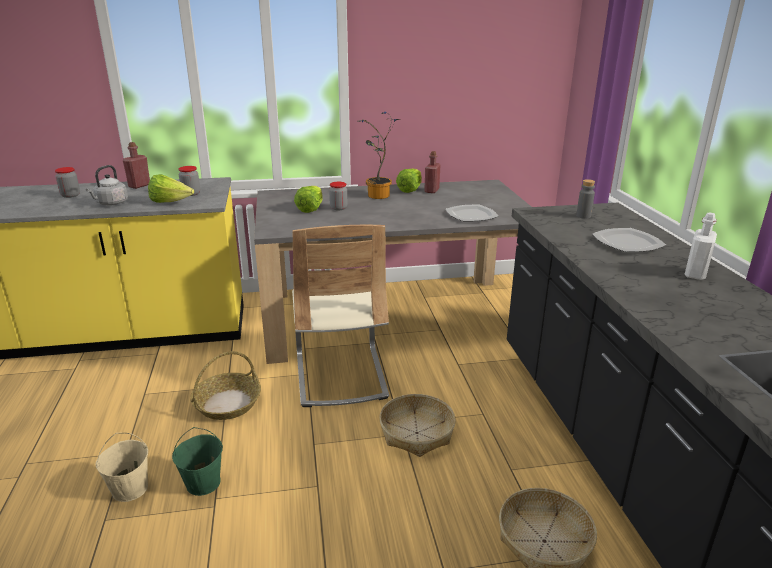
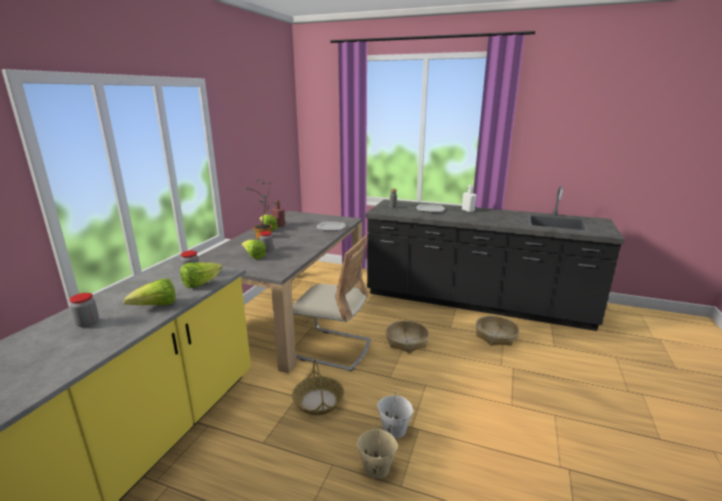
camera: 60 degrees left, 5 degrees down
(111, 203) = (156, 306): grey kettle -> lettuce
(139, 185) = (125, 290): red bottle -> none
(203, 483) = (394, 429): green bucket -> white bucket

